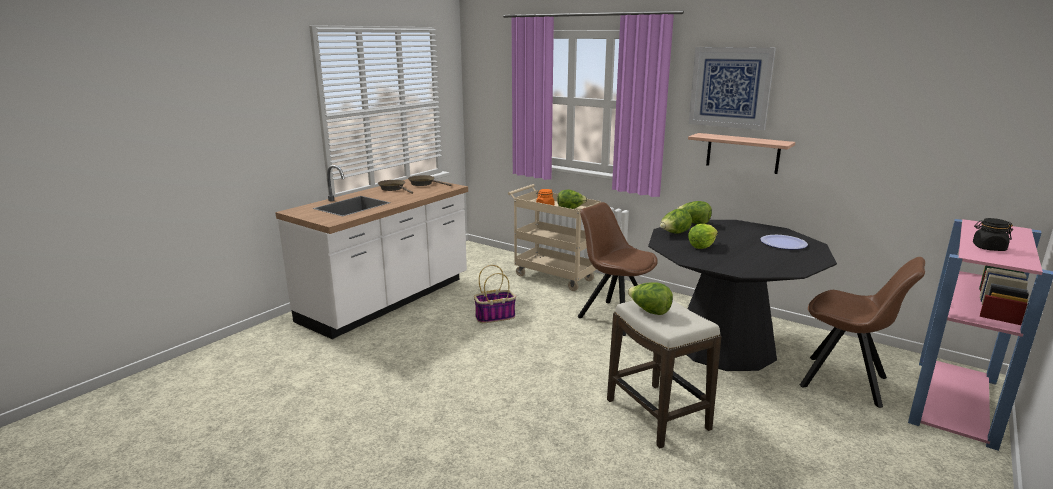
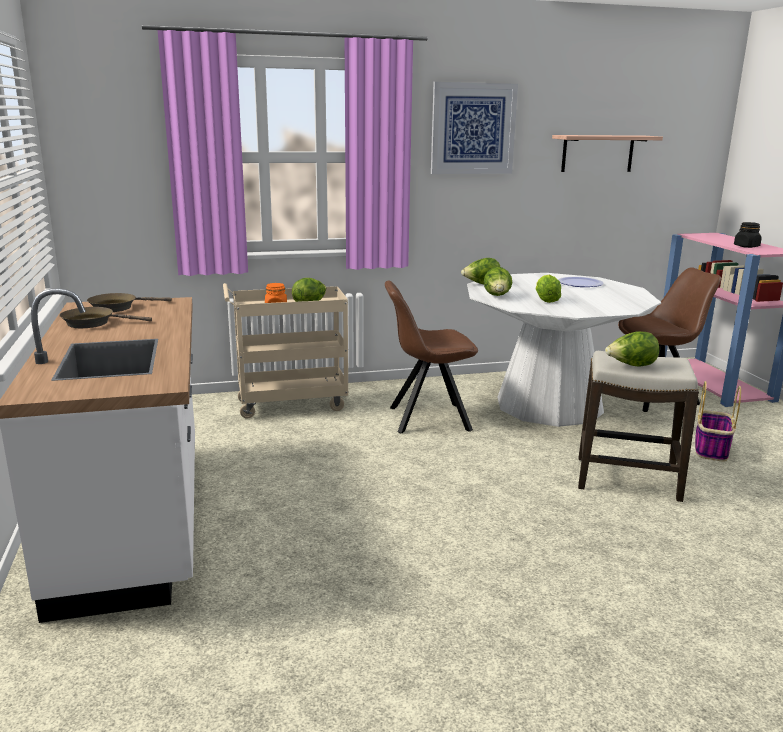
camera: 50 degrees left, 0 degrees up
(495, 316) = (320, 470): basket -> basket (711, 449)
(725, 346) = (549, 405): black dining table -> white dining table
(742, 153) = (489, 201): shelf -> shelf (597, 153)

